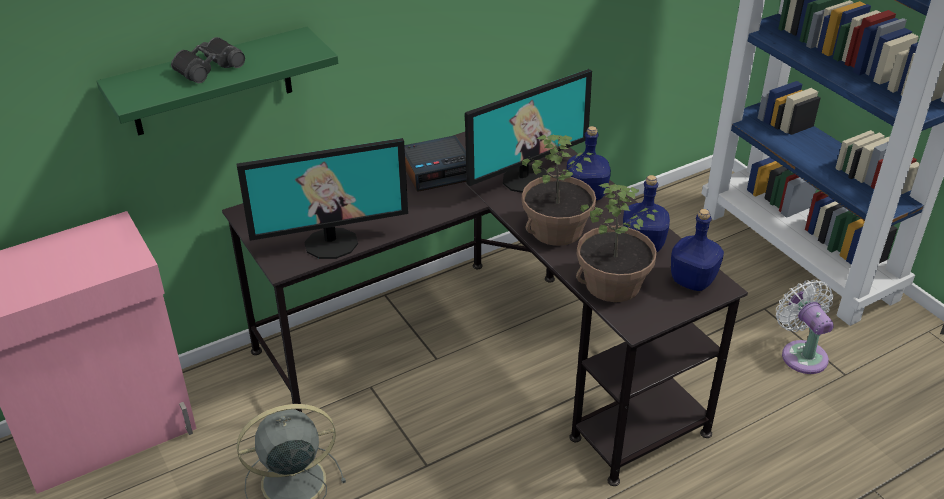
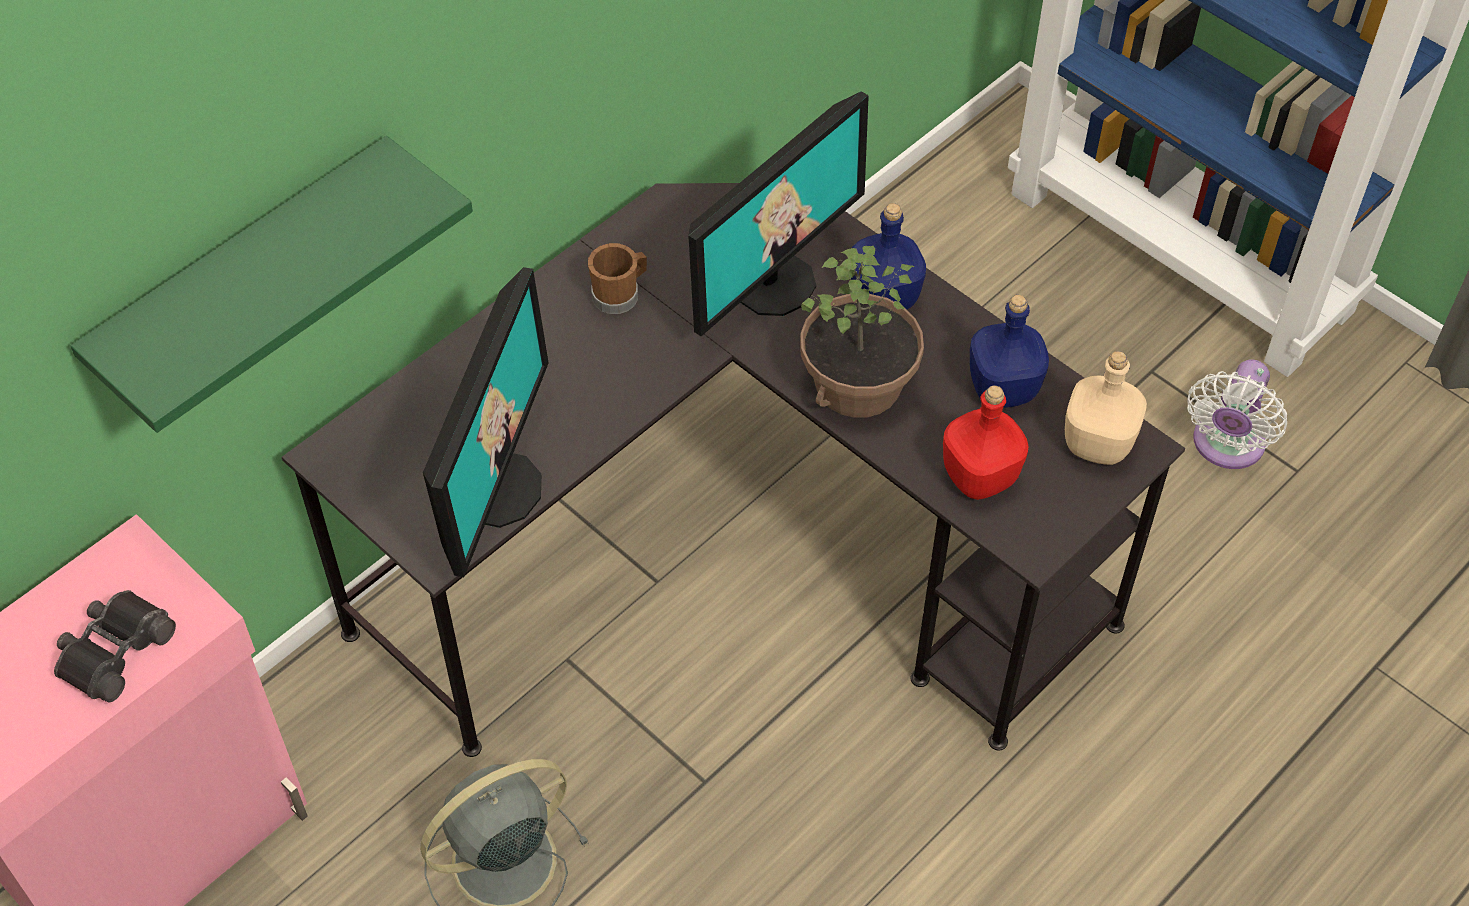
camera: 15 degrees left, 15 degrees up
(207, 67) = (256, 275): black binoculars -> black binoculars (114, 651)
(331, 242) = (498, 489): monitor -> monitor turned 45 degrees counterclockwise
(437, 170) = (620, 294): alarm clock -> brown mug
(612, 284) = (978, 478): potted plant -> red bottle
(693, 280) = (1097, 442): blue bottle -> beige bottle
(801, 354) = (1226, 446): white fan -> white fan turned 120 degrees counterclockwise

